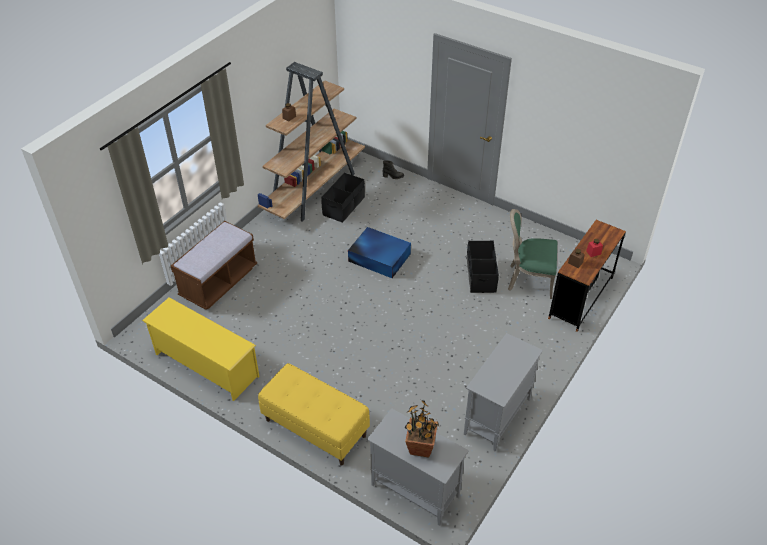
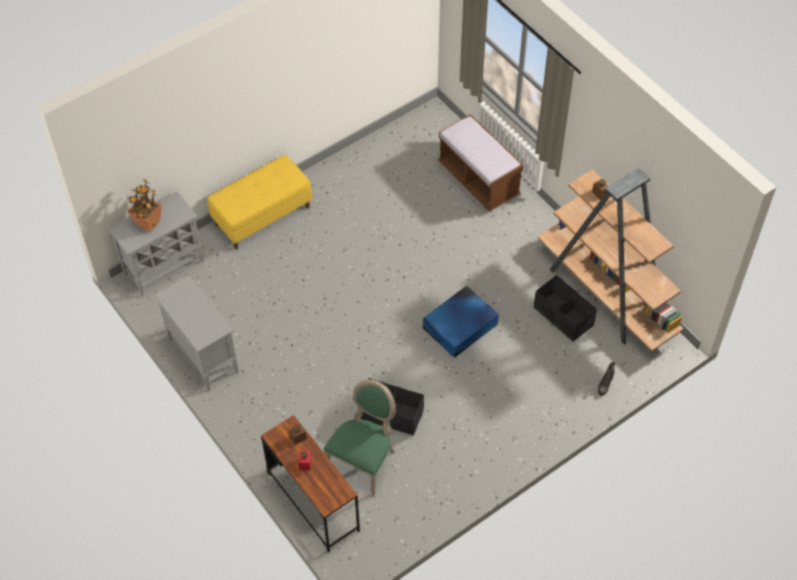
camera: 110 degrees right, 10 degrees up
(206, 365) = (371, 153): yellow shoe rack -> none

